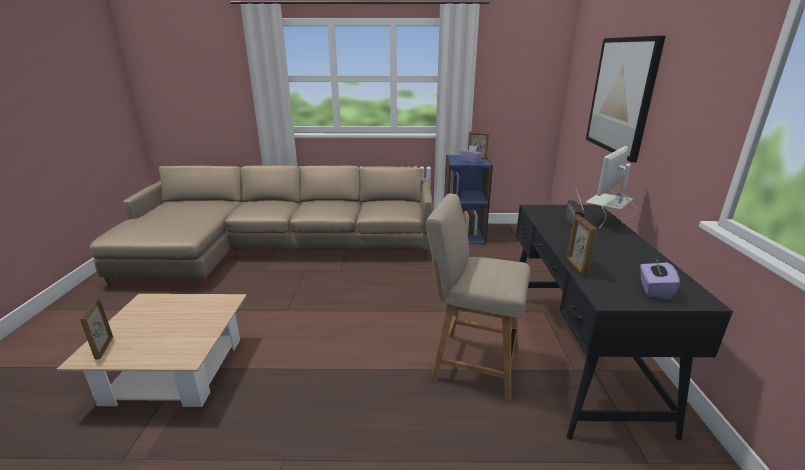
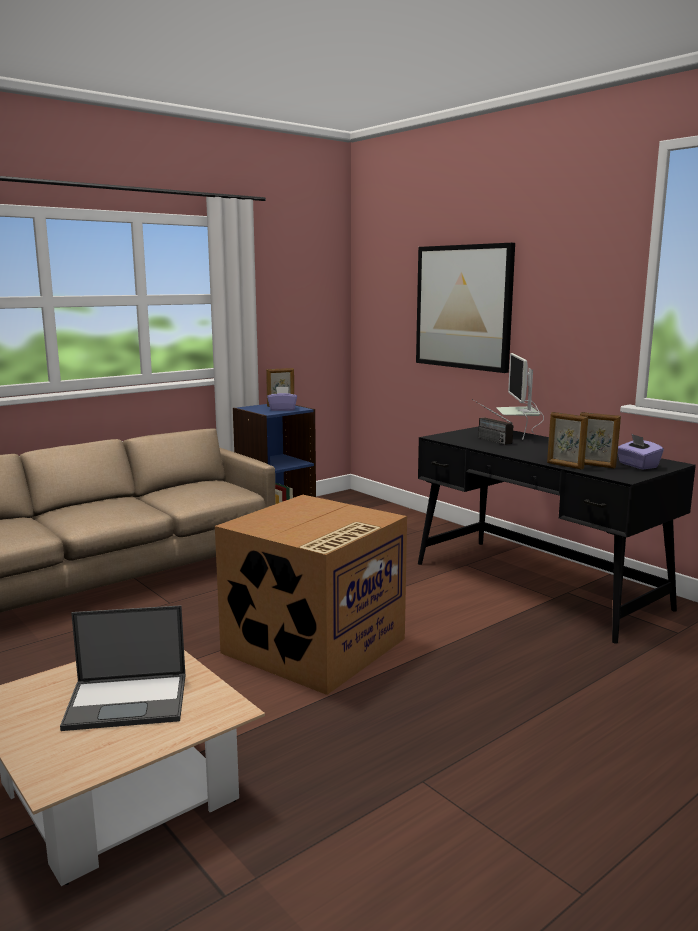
camera: 40 degrees left, 10 degrees down
(103, 348) = (64, 760): picture frame -> picture frame (595, 465)
(170, 328) = (129, 701): none -> laptop
(363, 331) = (314, 647): none -> cardboard box
(471, 362) = (467, 627): beige chair -> none

